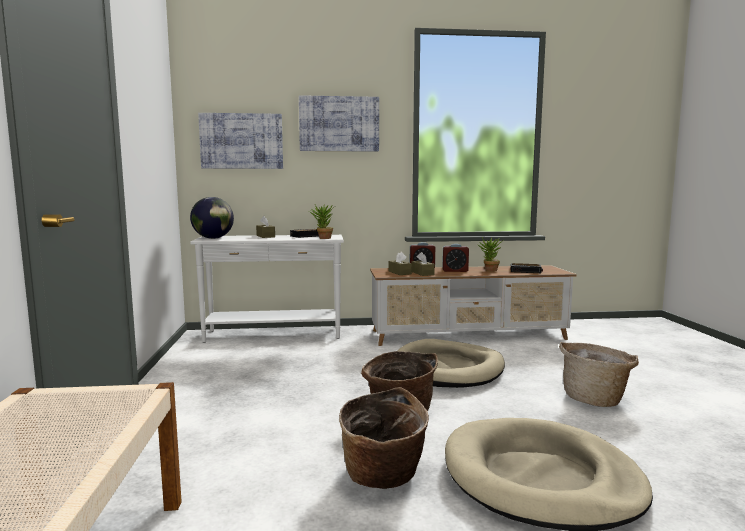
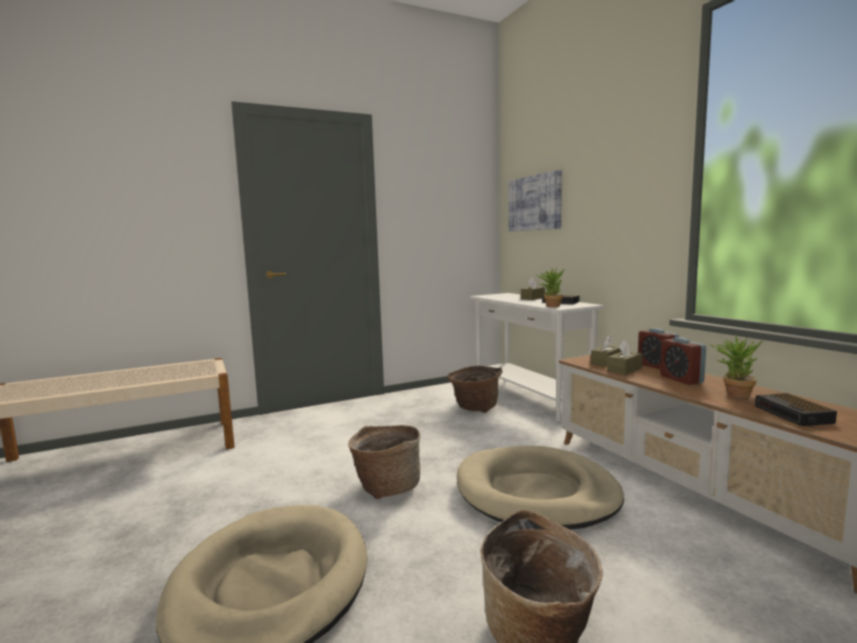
camera: 70 degrees right, 0 degrees up
(213, 238) = (494, 295): globe -> none
(339, 124) = (609, 170): picture -> none
(383, 476) = (267, 501): basket -> basket (475, 408)

